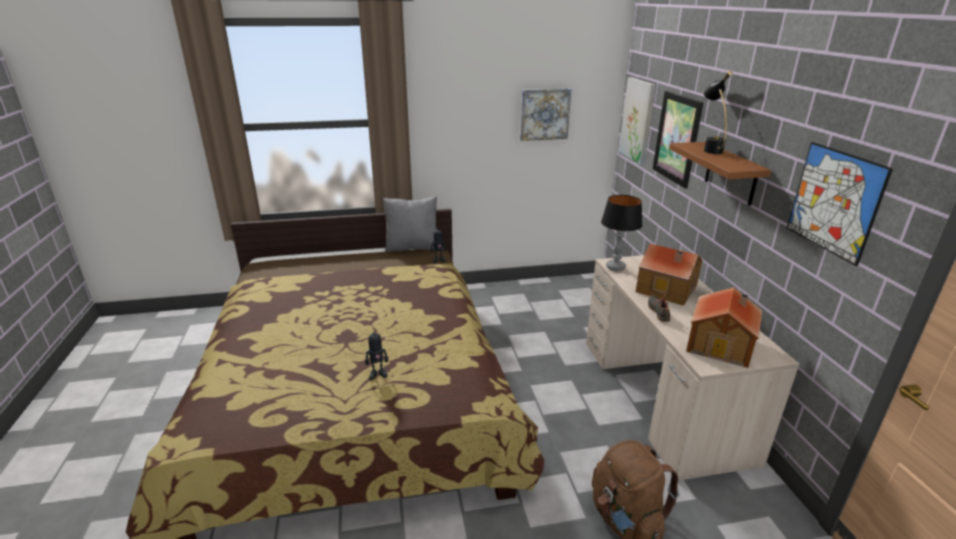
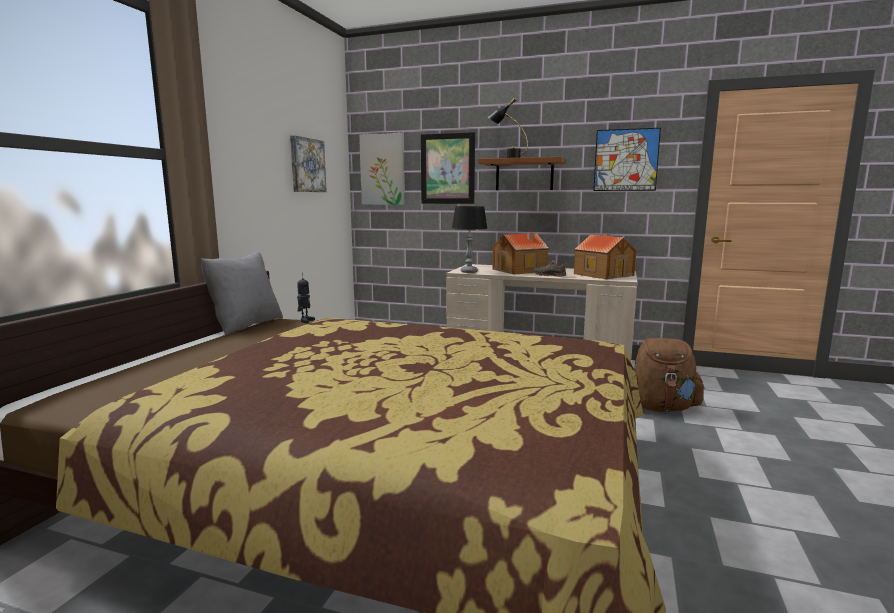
camera: 60 degrees left, 15 degrees down
(378, 374) = (519, 364): toy robot -> none

